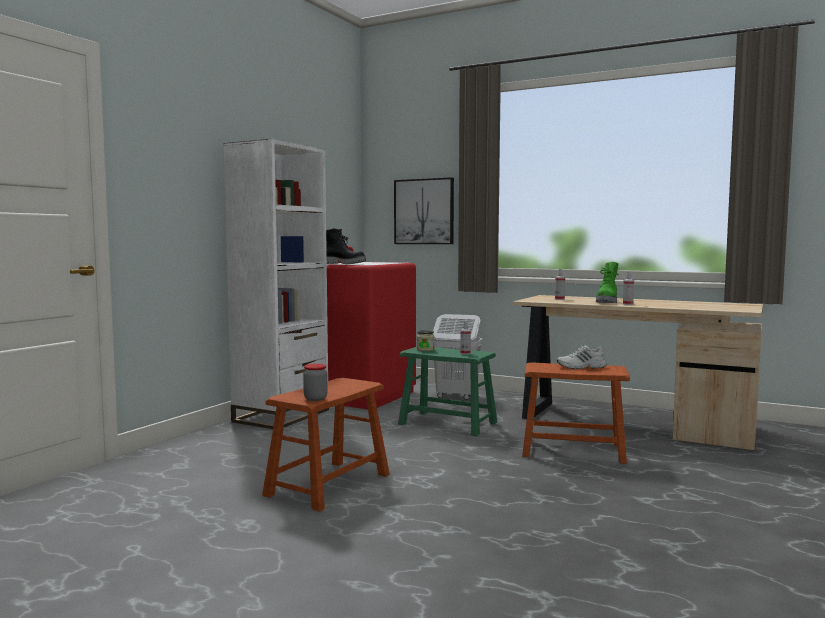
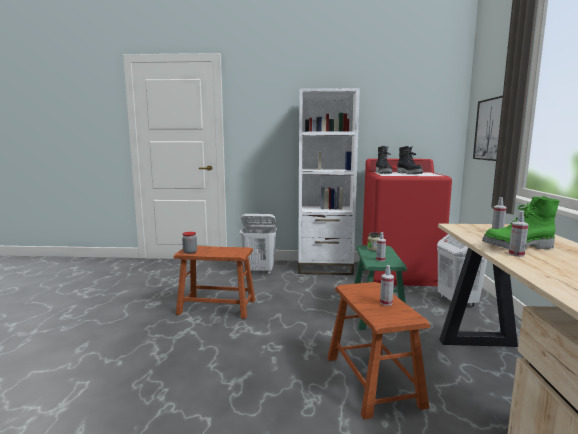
camera: 65 degrees right, 5 degrees up
(227, 446) = (259, 272): none -> white laundry basket
(367, 263) = (410, 173): none -> black boot
(581, 367) = (386, 303): white shoe -> spray bottle

